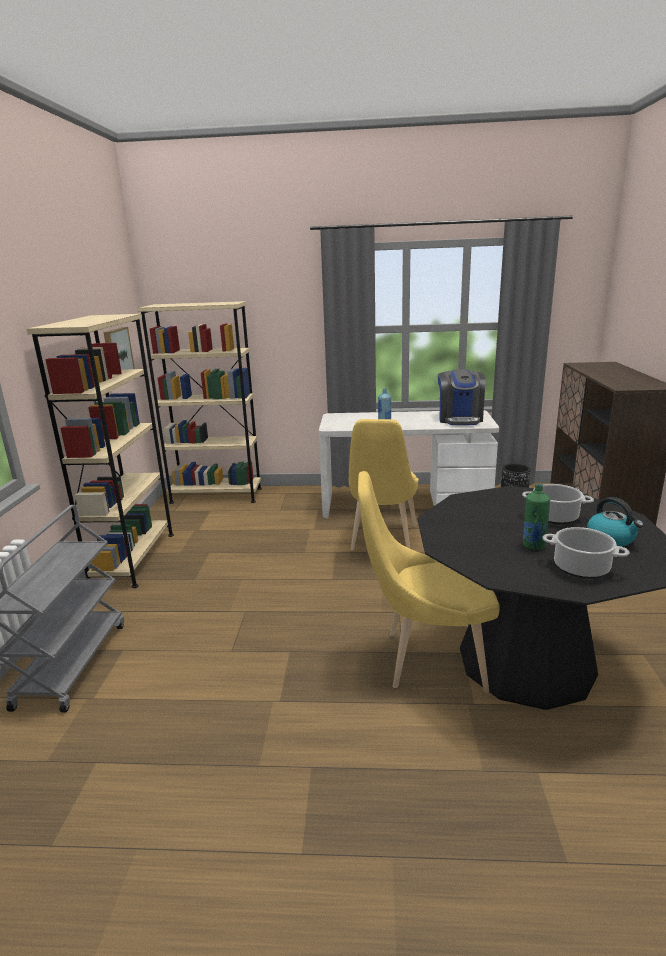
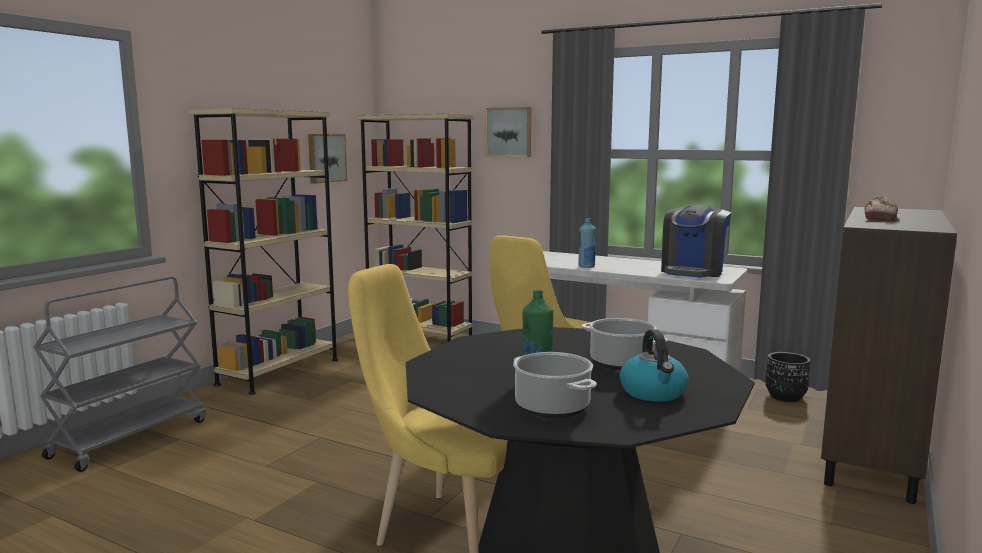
camera: 25 degrees right, 10 degrees down
(280, 315) = (509, 132): none -> picture
(609, 376) = (880, 218): none -> bread

